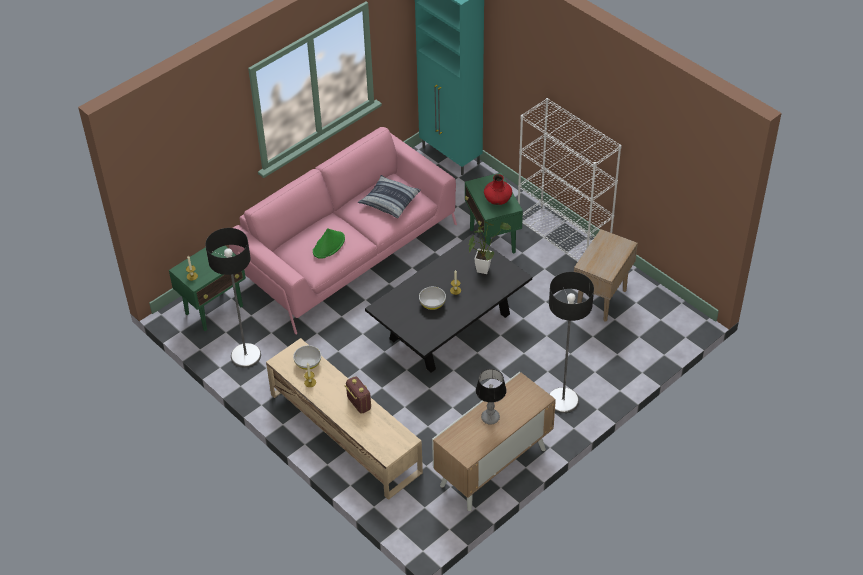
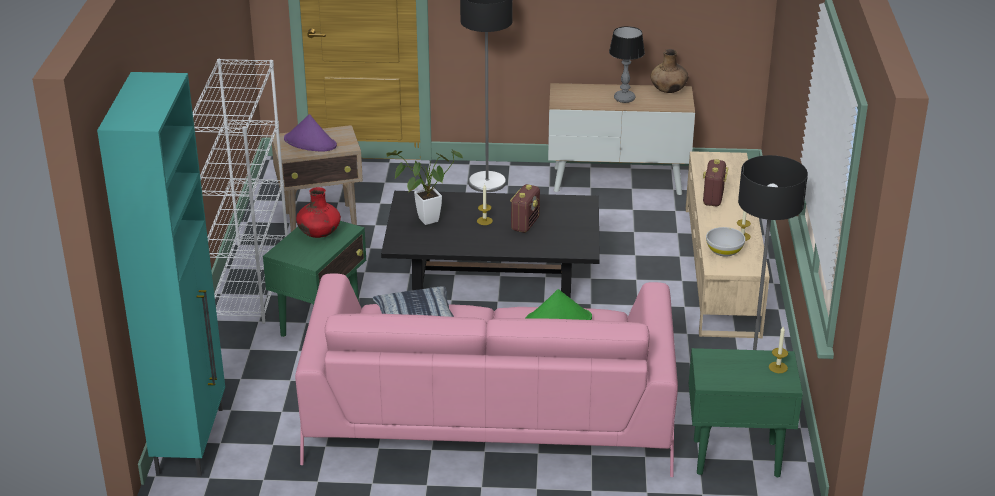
camera: 135 degrees left, 15 degrees down
(432, 304) = (525, 224): white bowl -> radio
(475, 450) = (668, 90): none -> brown vase
(607, 252) = (310, 143): none -> purple hat

